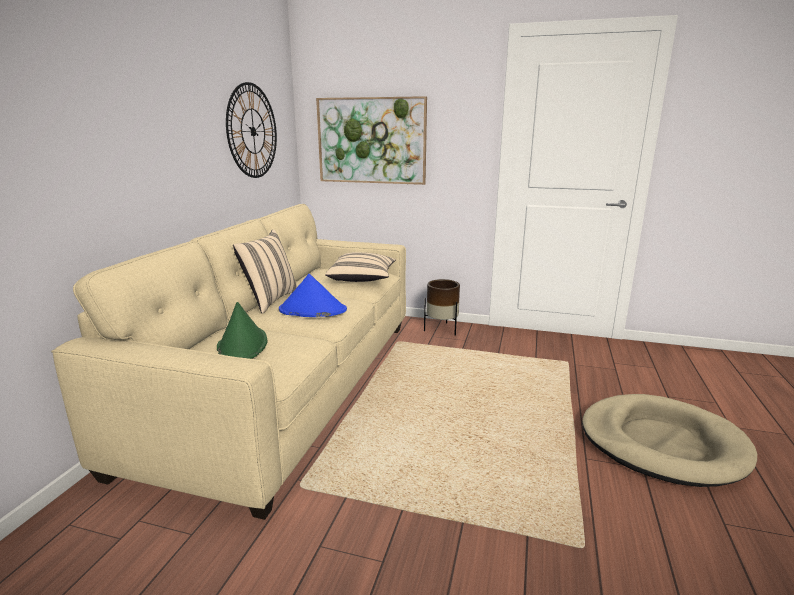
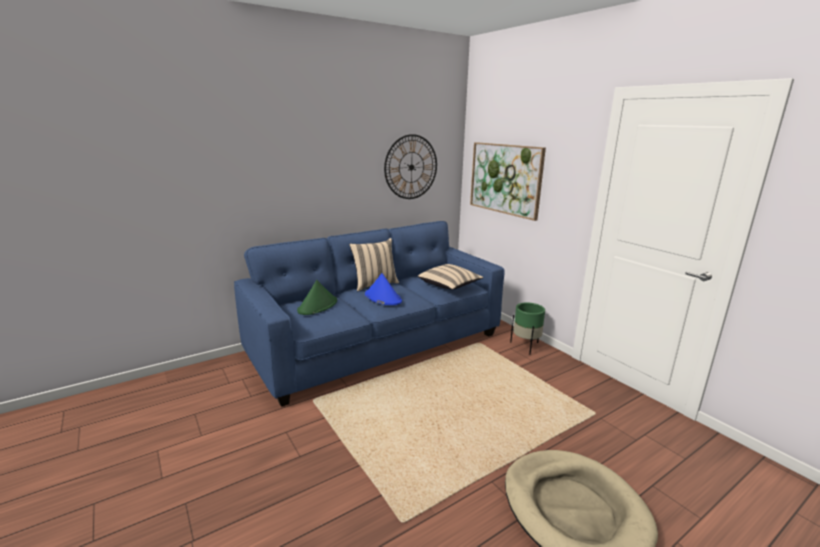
camera: 40 degrees right, 0 degrees up
(290, 385) = (378, 344): beige sofa -> blue sofa
(442, 329) = (526, 346): brown planter -> green planter

